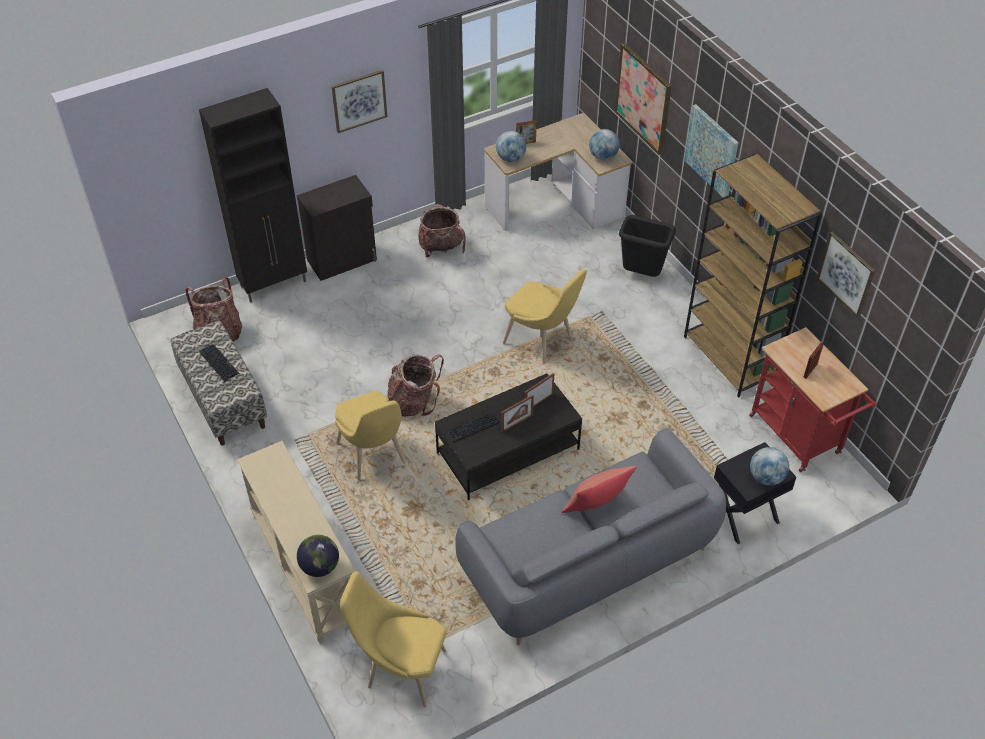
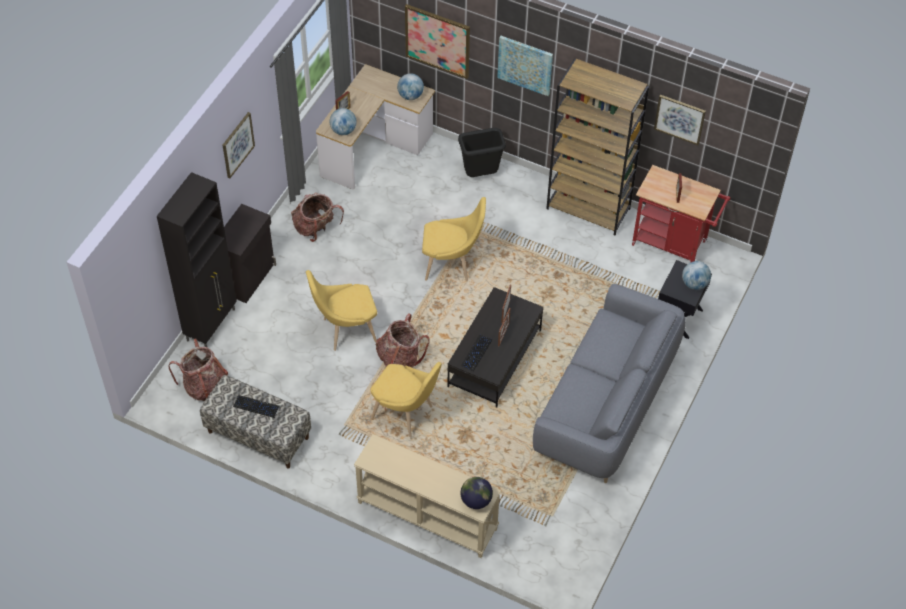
camera: 35 degrees left, 5 degrees up
(401, 668) = (546, 541): yellow chair -> yellow chair (345, 330)
(597, 506) = (603, 362): red pillow -> none

